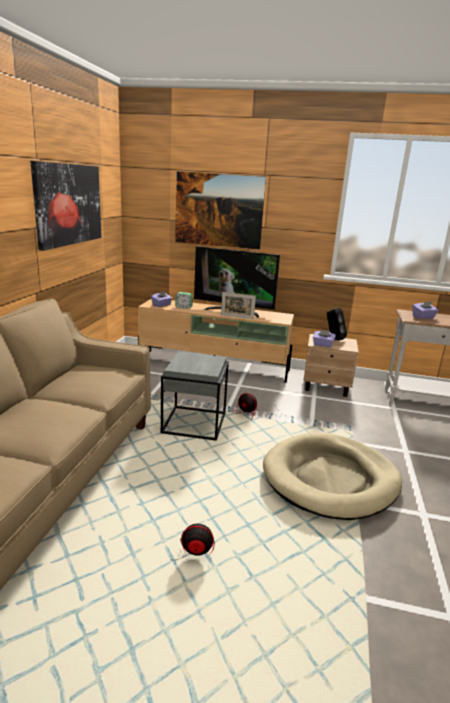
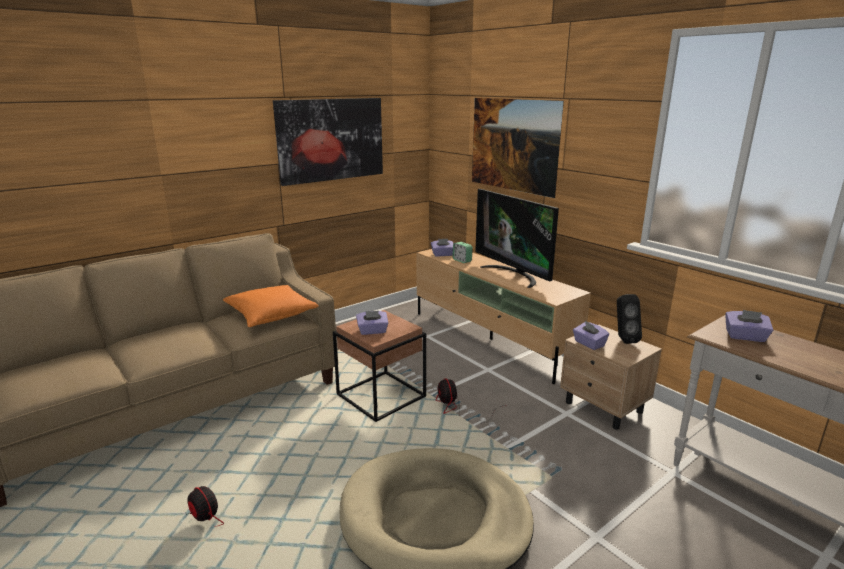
camera: 40 degrees right, 0 degrees up
(99, 375) = (271, 315): none -> orange pillow
(194, 423) = (381, 395): grey side table -> brown side table
(198, 367) = (372, 331): none -> purple tissue box
(237, 317) = (502, 283): picture frame -> none

